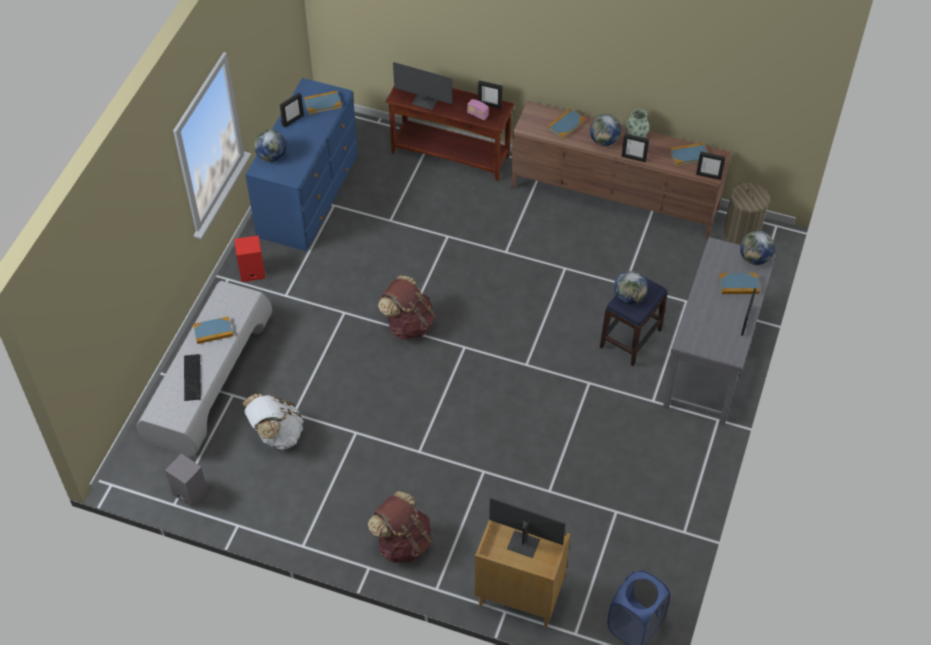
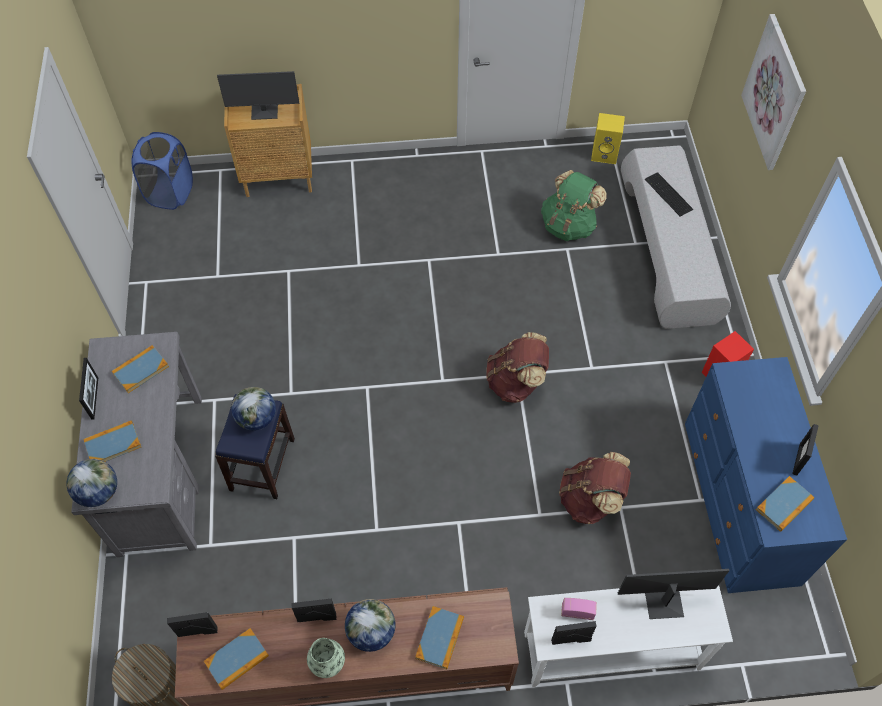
camera: 155 degrees right, 5 degrees up
(128, 253) = (774, 93): none -> picture
(189, 492) = (605, 154): grey speaker -> yellow speaker
(213, 331) = (687, 242): book -> book (141, 370)
(271, 157) = (777, 393): globe -> none
(276, 434) = (568, 225): white backpack -> green backpack
(403, 542) = (399, 182): brown backpack -> brown backpack (590, 500)
(451, 154) = (610, 651): brown console table -> white console table

